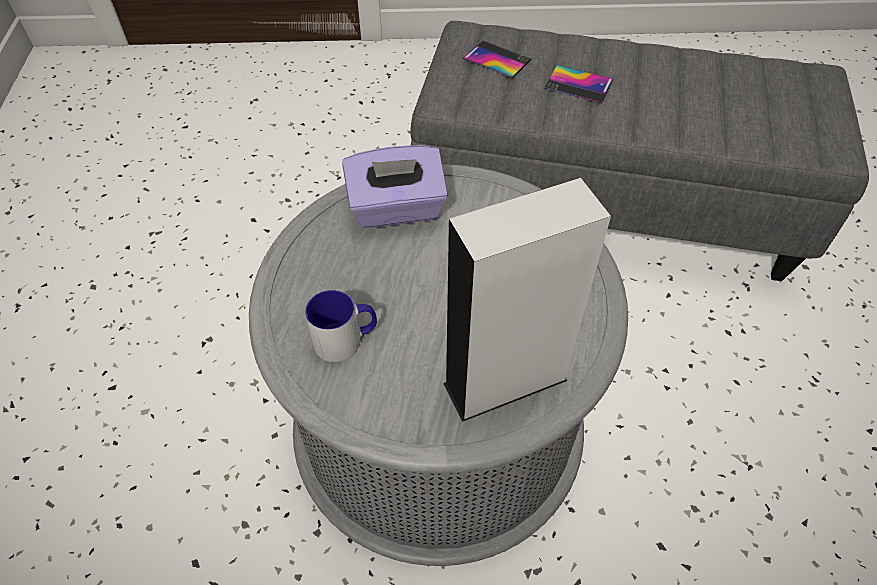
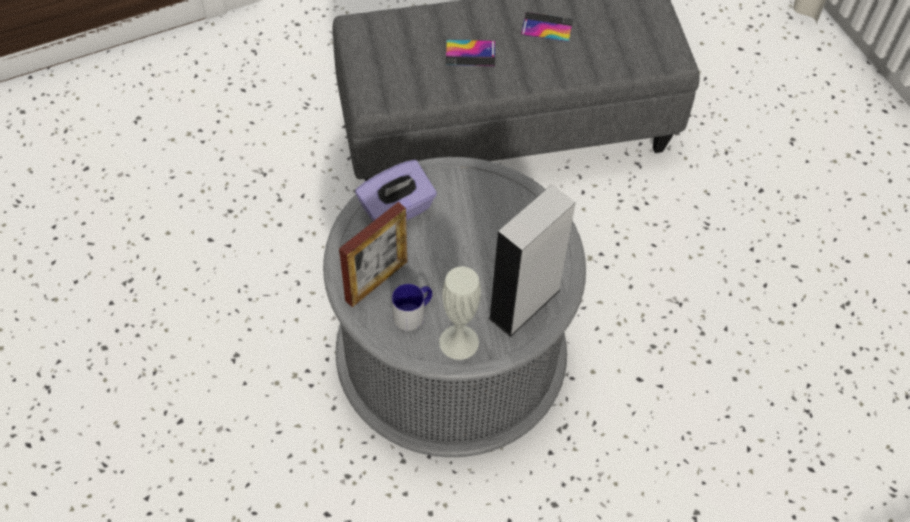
camera: 25 degrees left, 5 degrees up
(322, 283) = (376, 281): none -> picture frame
(384, 401) = (459, 342): none -> white vase
(497, 59) = (396, 48): phone -> phone (547, 27)

